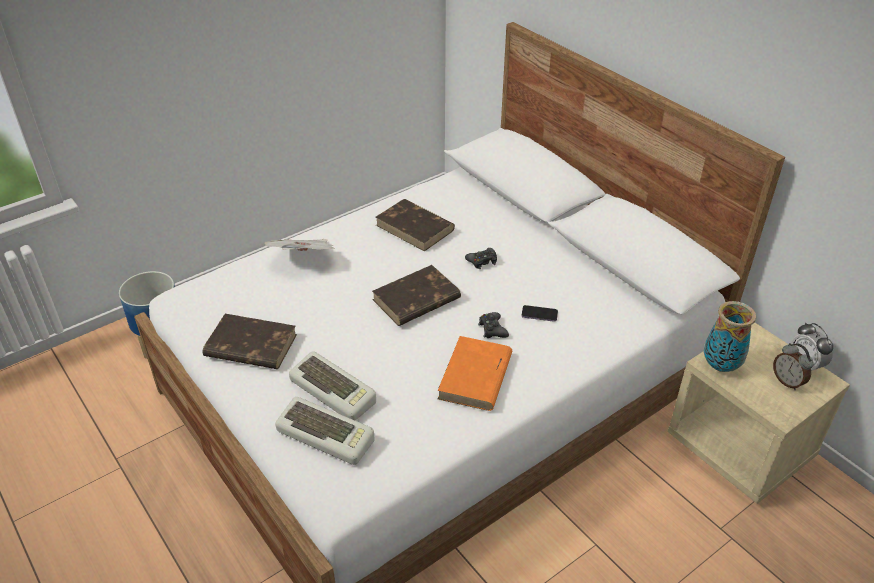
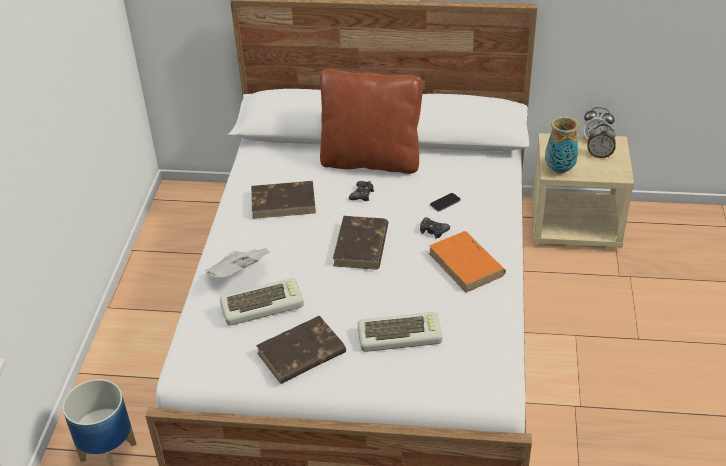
camera: 45 degrees left, 0 degrees up
(327, 434) = (438, 361): keyboard -> keyboard (262, 305)
(532, 240) = (371, 161): none -> brown pillow

